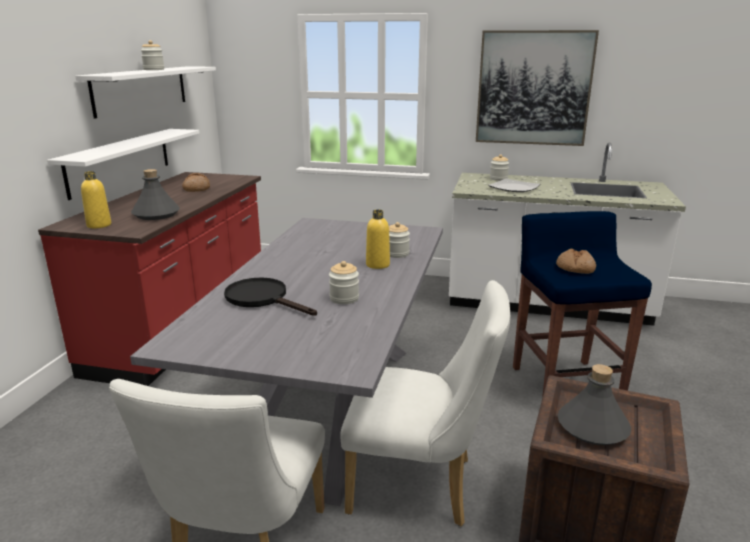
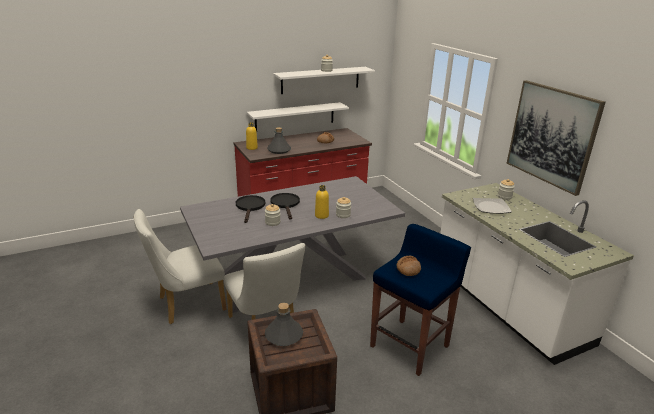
camera: 50 degrees right, 5 degrees up
(303, 274) = (286, 204): none -> black frying pan

